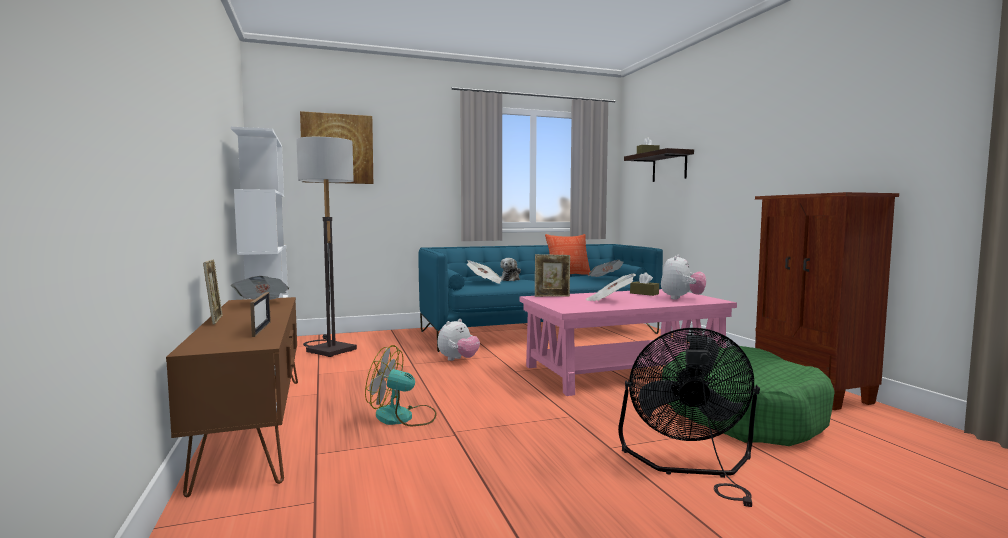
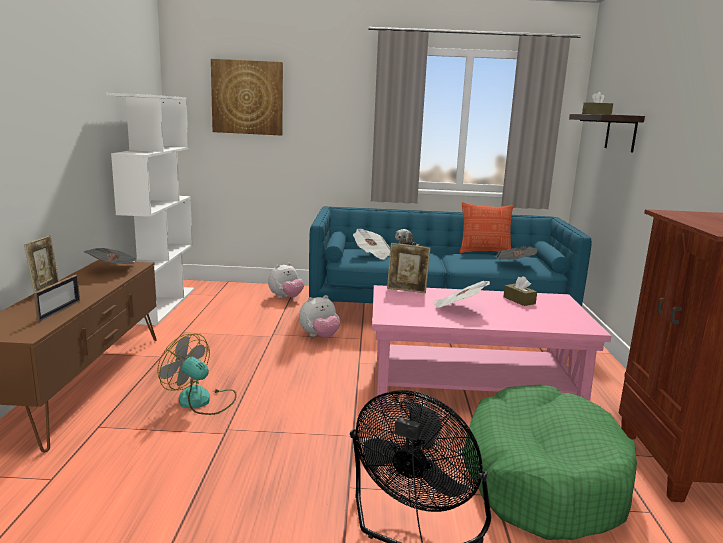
camera: 20 degrees right, 10 degrees up
(328, 349) = (218, 302): floor lamp -> none
(681, 298) = (550, 317): plush toy -> plush toy (286, 298)

